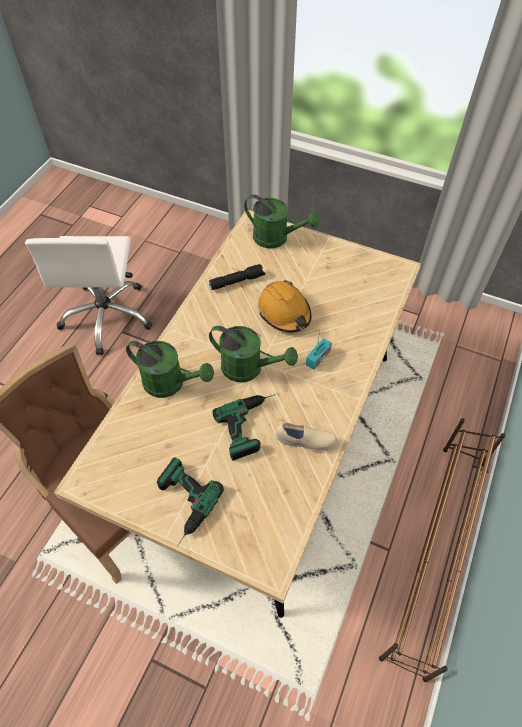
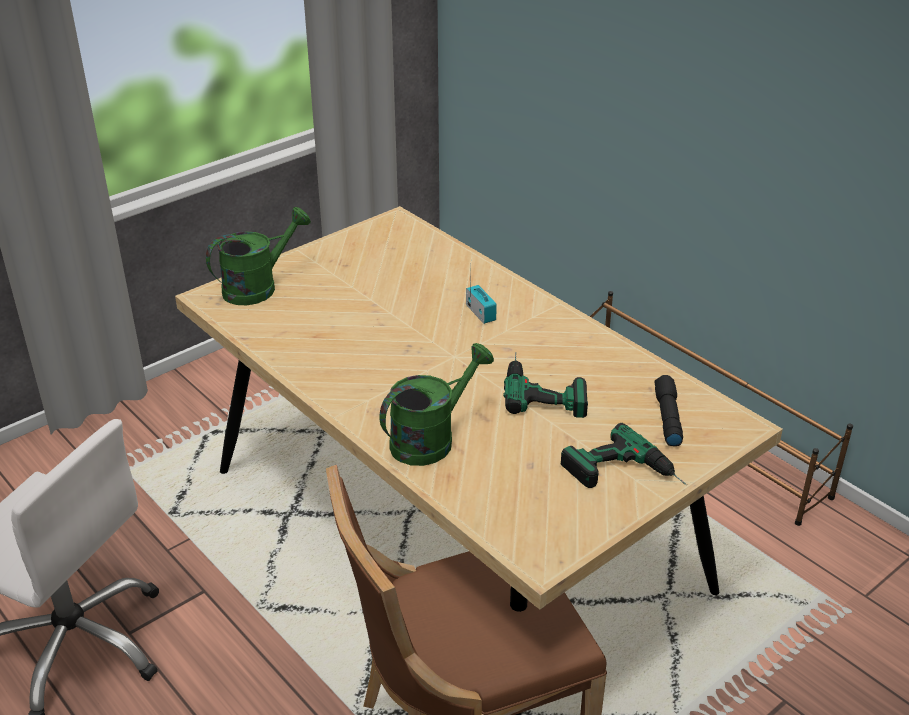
camera: 65 degrees left, 20 degrees down
(237, 281) = (301, 337): black flashlight -> black flashlight (667, 417)
(249, 368) = (456, 367): green watering can -> none
(284, 312) = (389, 316): orange hard hat -> none
(305, 442) = (592, 356): beige shoe -> none

